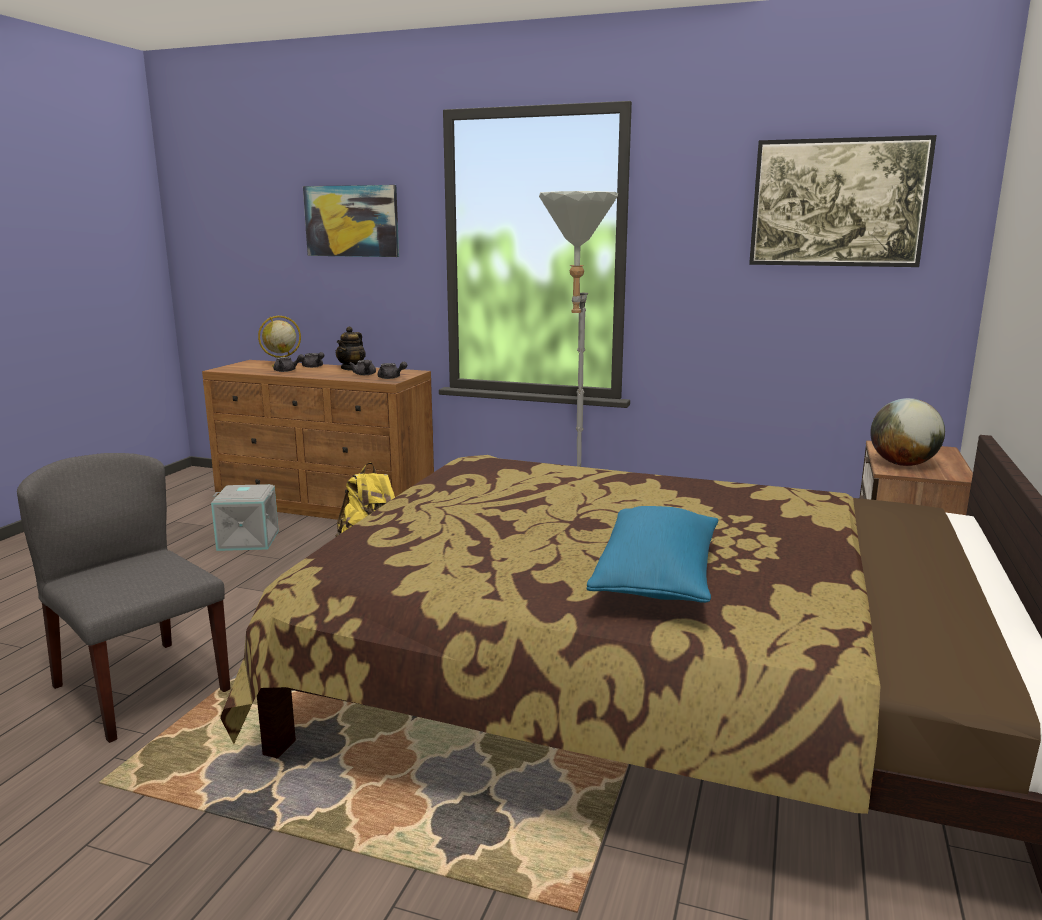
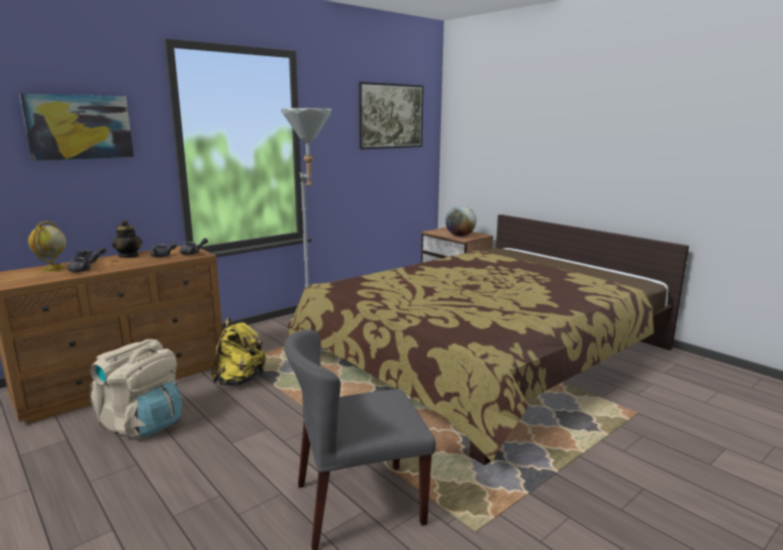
camera: 60 degrees left, 0 degrees up
(249, 540) = (142, 424): grey storage box -> beige backpack
(657, 579) = (546, 291): blue pillow -> none

